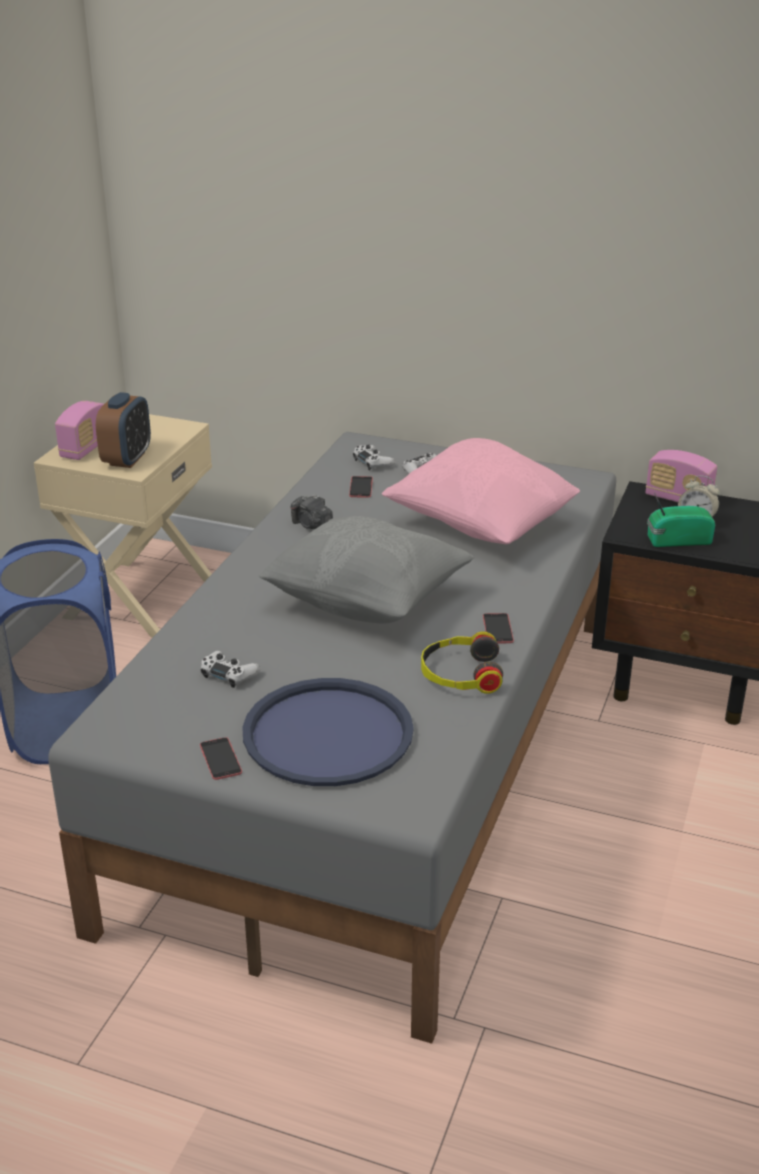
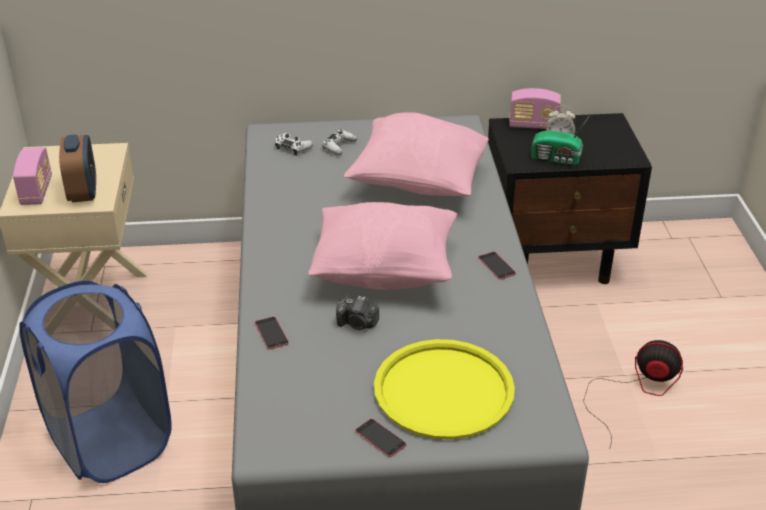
camera: 25 degrees left, 5 degrees up
(229, 674) = (328, 364): white game controller -> none
(311, 525) = (288, 215): camera -> camera (357, 324)
(327, 734) = (443, 390): blue tray -> yellow tray
(361, 487) = (301, 172): phone -> phone (271, 333)
(366, 603) = (385, 271): grey pillow -> pink pillow
(460, 674) = (499, 310): headphones -> none
(676, 540) = (557, 159): radio -> radio turned 135 degrees counterclockwise
(682, 854) = (635, 391): none -> fan

